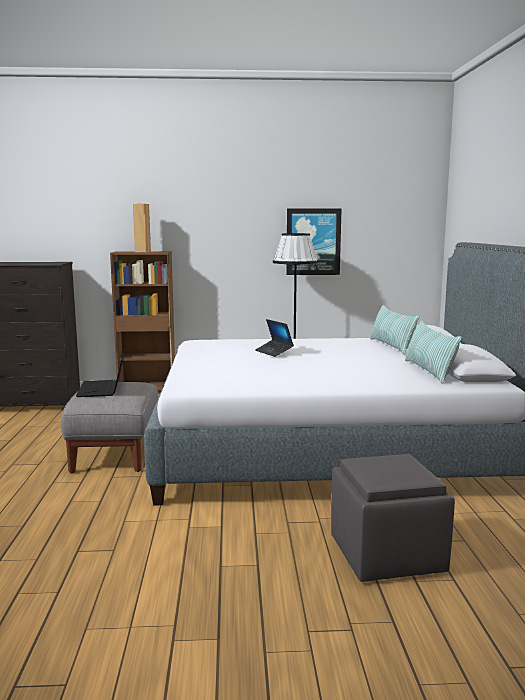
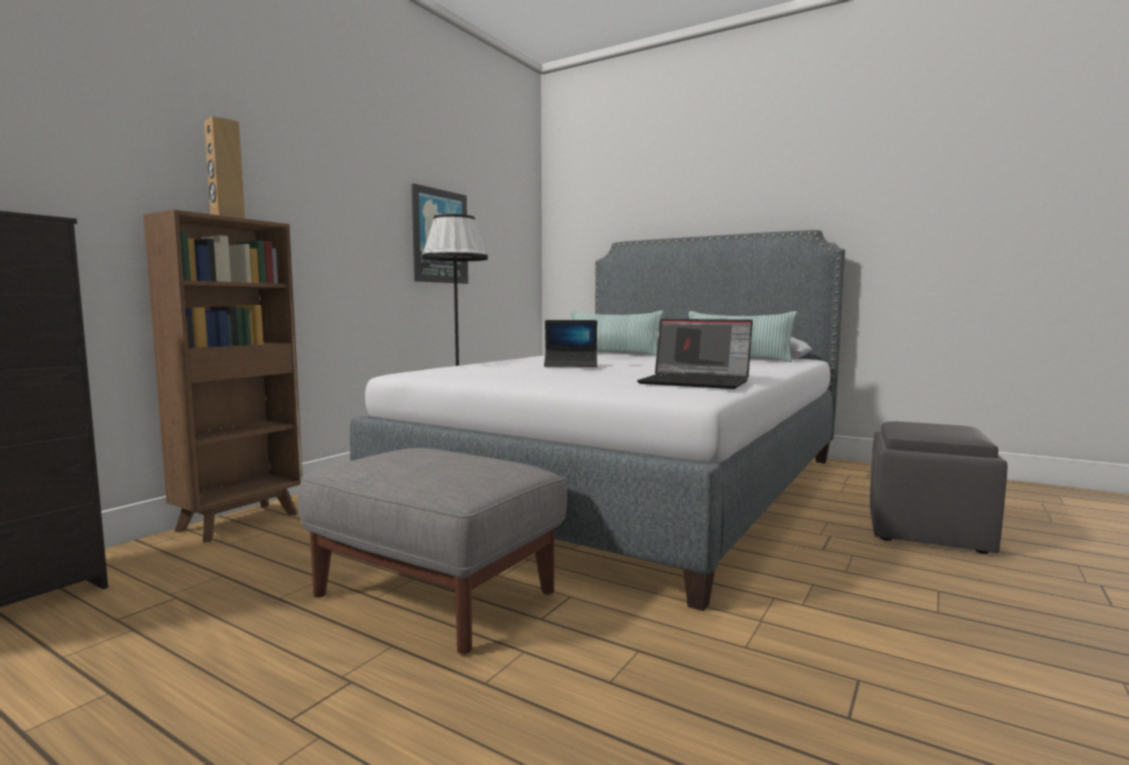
camera: 55 degrees left, 5 degrees down
(103, 389) = (412, 465): laptop -> laptop (696, 382)

